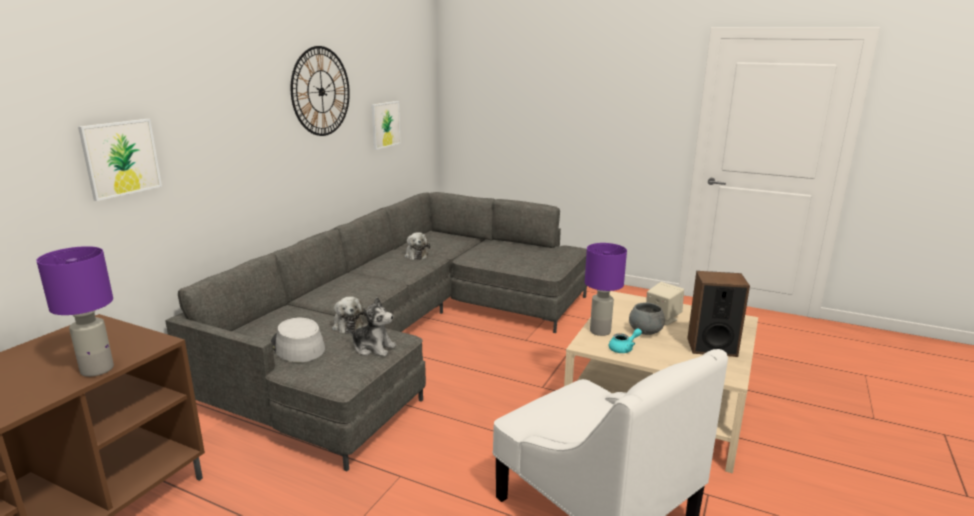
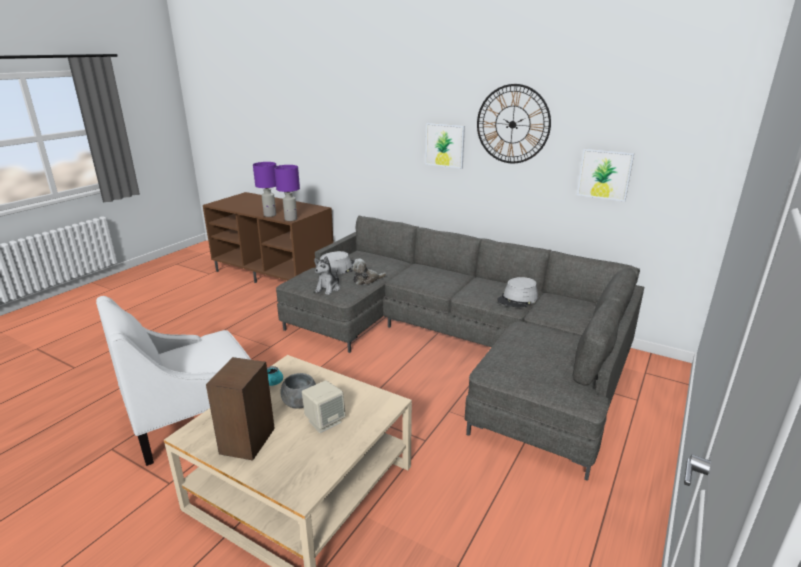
camera: 95 degrees right, 5 degrees up
(121, 158) = (355, 137): picture -> picture (445, 145)
(416, 255) = (518, 299): plush toy -> grey hat
(599, 331) = (311, 375): purple table lamp -> purple table lamp (291, 219)

